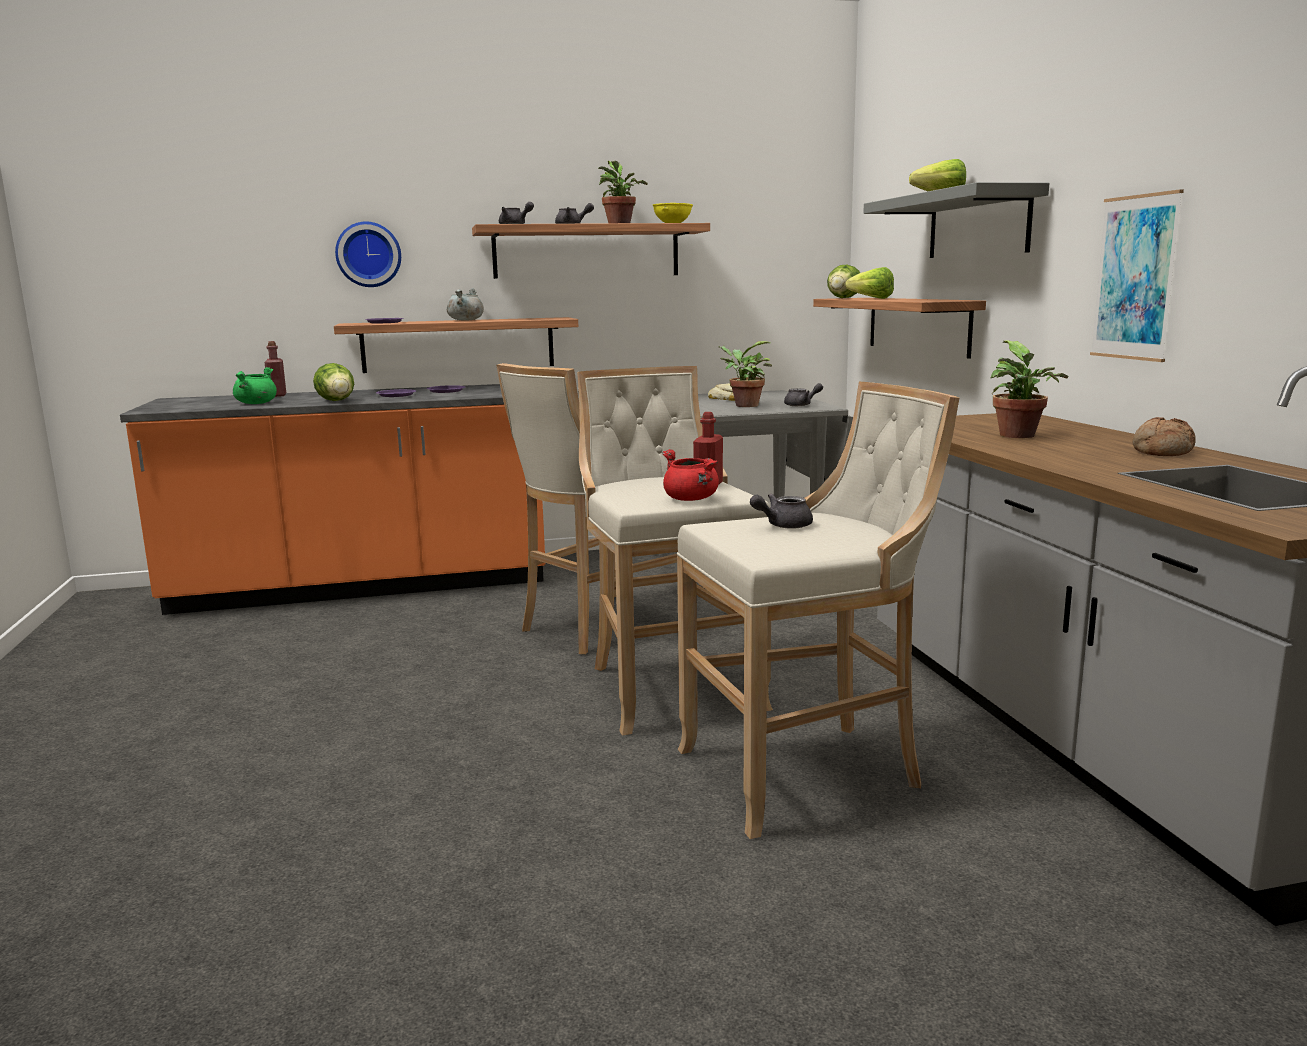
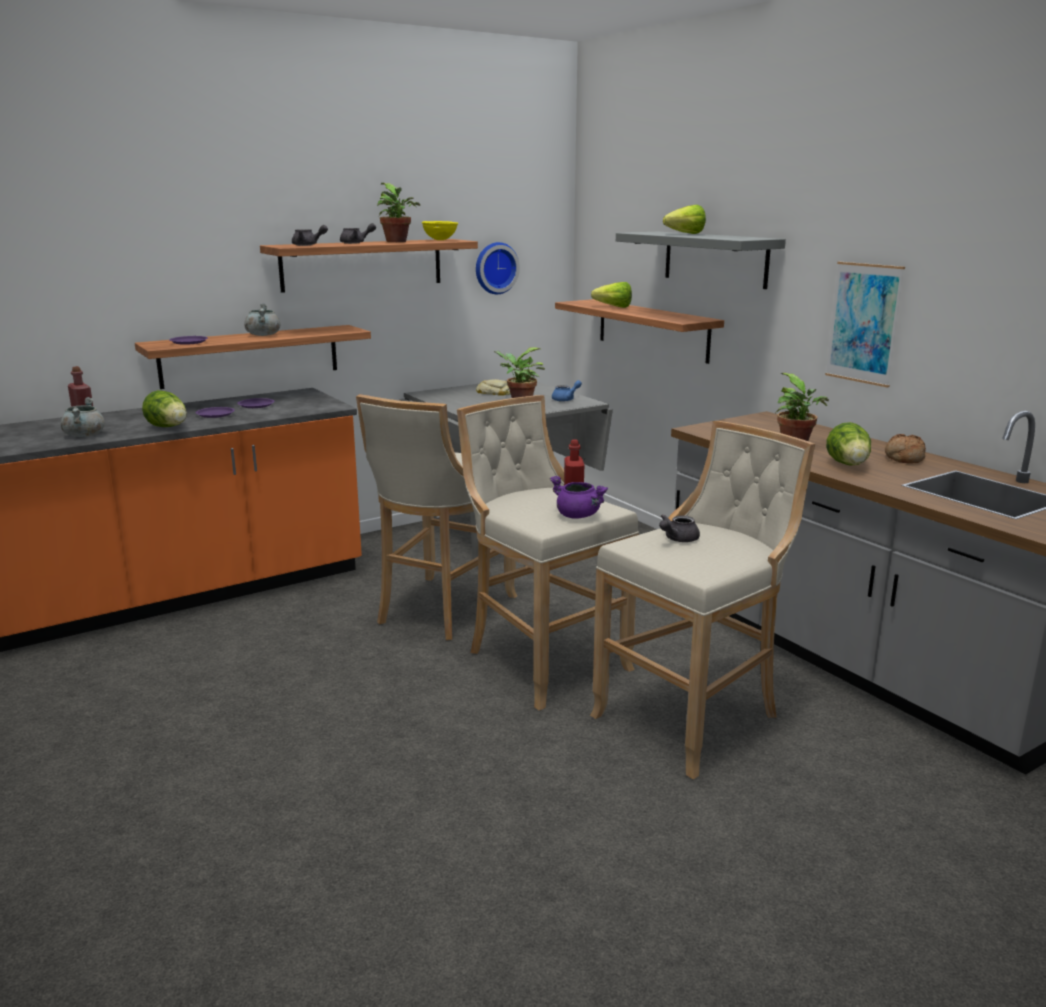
camera: 20 degrees left, 5 degrees up
(256, 403) = (84, 435): green cooking pot -> grey cooking pot
(368, 254) = (161, 274): wall clock -> wall clock (495, 268)
(691, 499) = (578, 516): red cooking pot -> purple cooking pot
(802, 405) = (566, 399): grey teapot -> blue teapot
(842, 298) = (581, 302): lettuce -> lettuce (849, 465)

